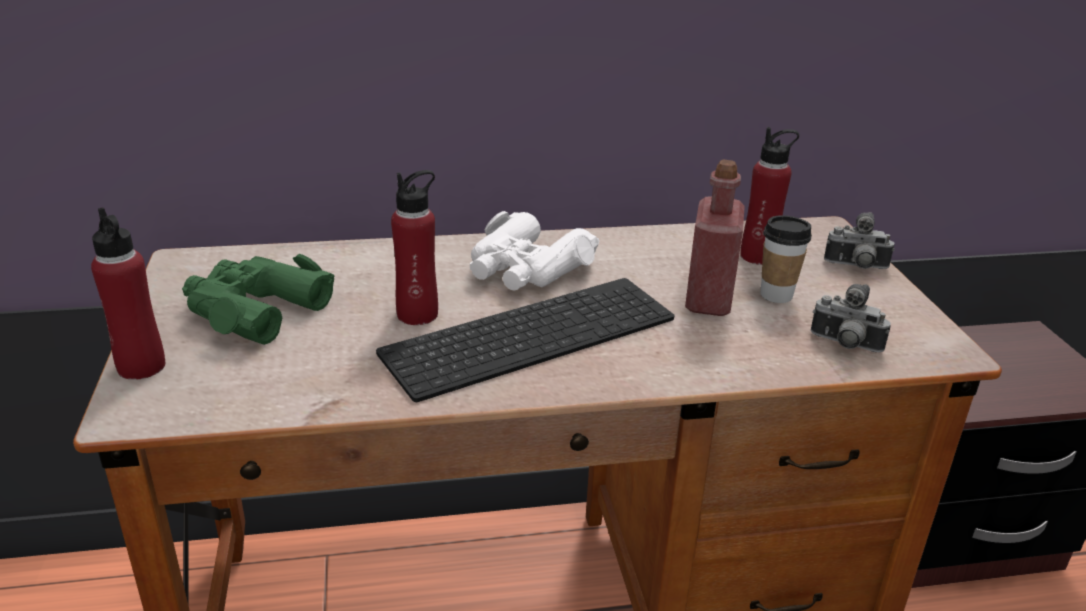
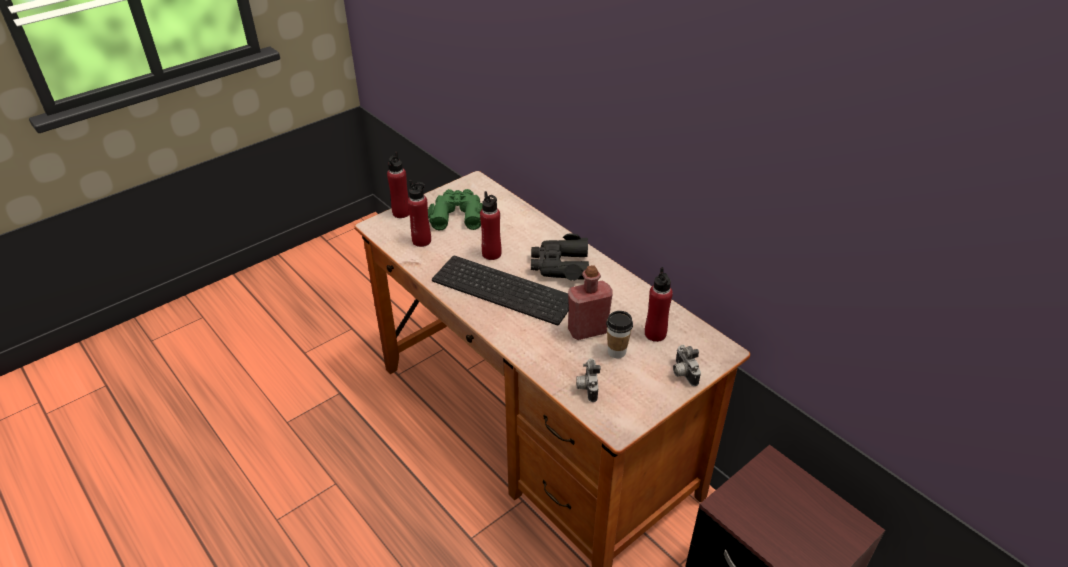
camera: 60 degrees right, 10 degrees up
(272, 373) = (421, 241): none -> red bottle
(526, 269) = (560, 265): white binoculars -> black binoculars

